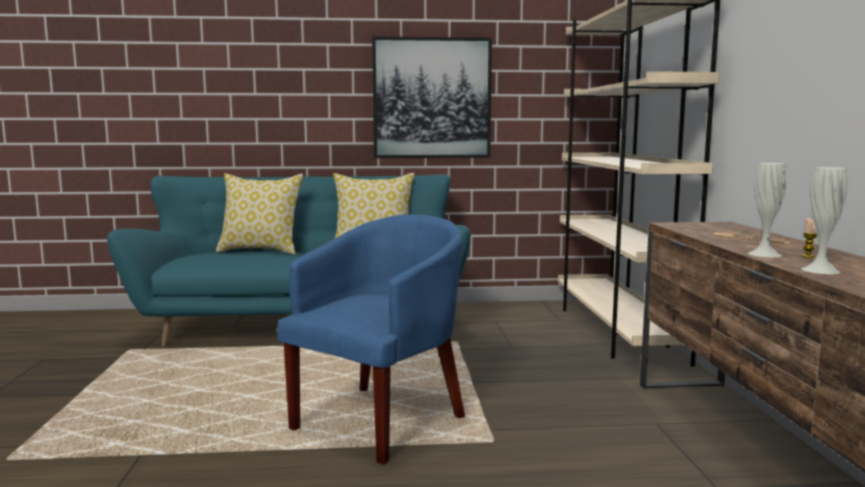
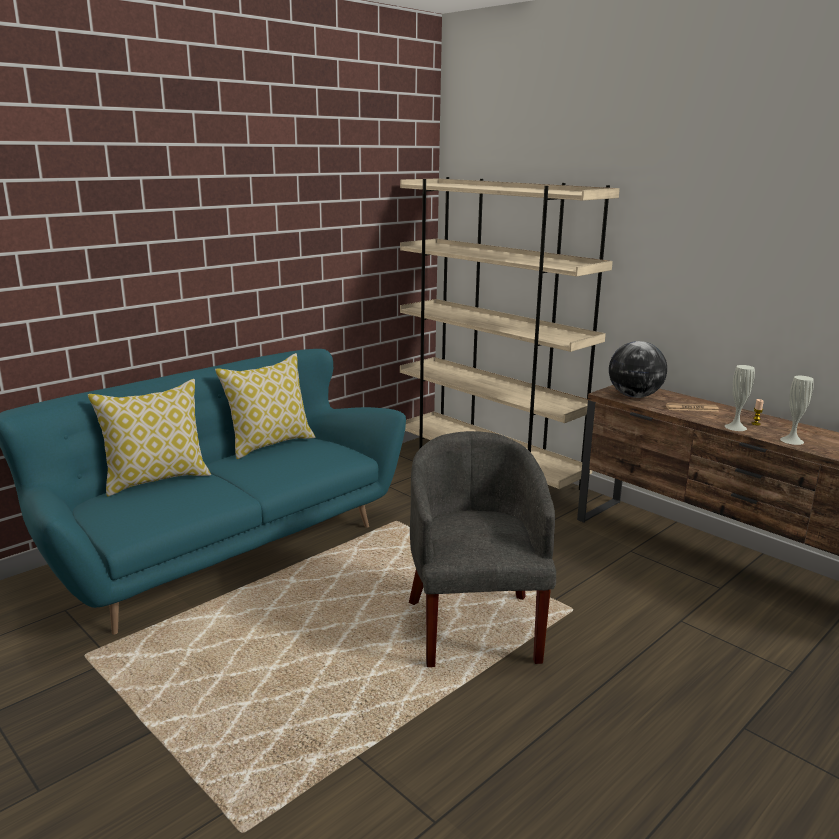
camera: 40 degrees left, 10 degrees up
(381, 420) = (474, 625): blue armchair -> grey armchair
(432, 98) = (286, 264): picture -> none
(700, 228) = (635, 396): none -> globe

